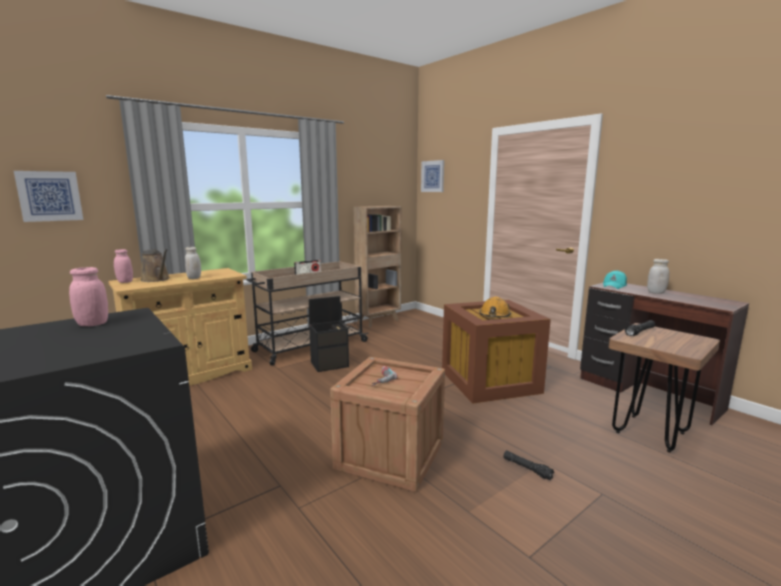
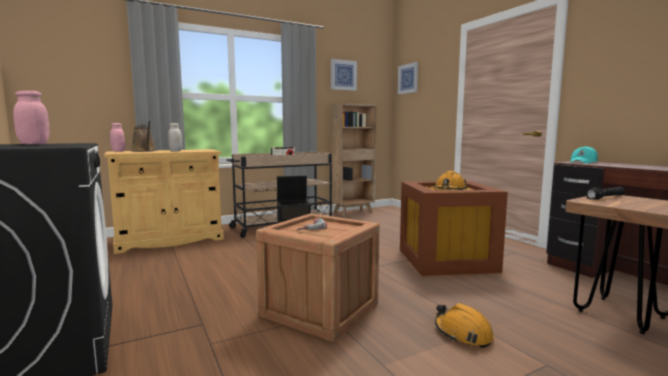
camera: 10 degrees right, 5 degrees down
(50, 196) = (67, 79): picture -> picture (343, 75)
(527, 469) = (463, 334): black flashlight -> orange hard hat
(656, 292) = (630, 165): white jar -> none

